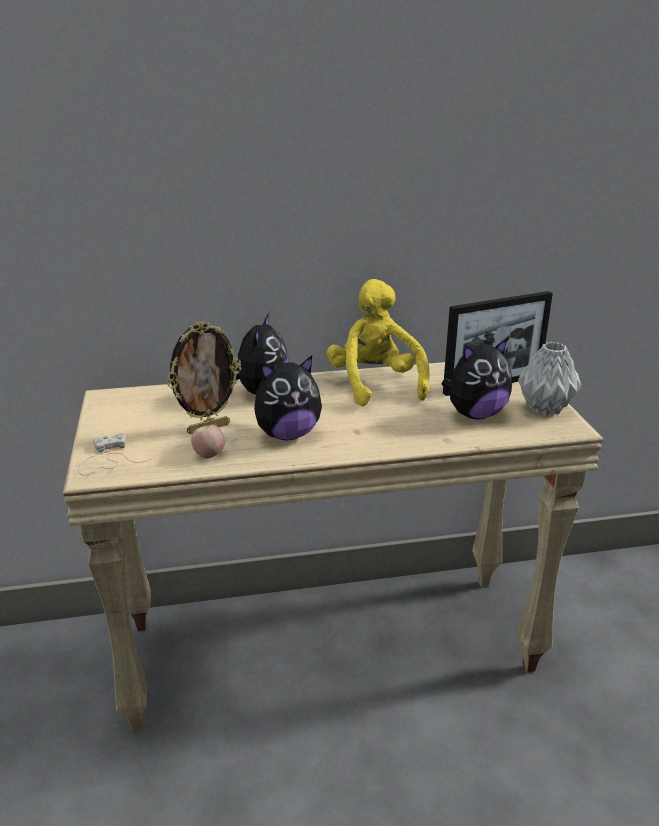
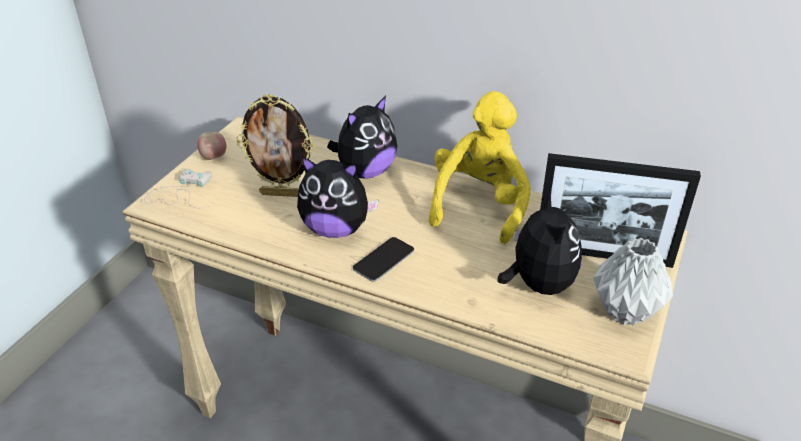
camera: 35 degrees right, 10 degrees up
(209, 455) = (252, 223): apple -> apple (213, 157)
(351, 439) = (383, 259): none -> phone
(475, 414) = (538, 284): plush toy -> plush toy turned 105 degrees counterclockwise

